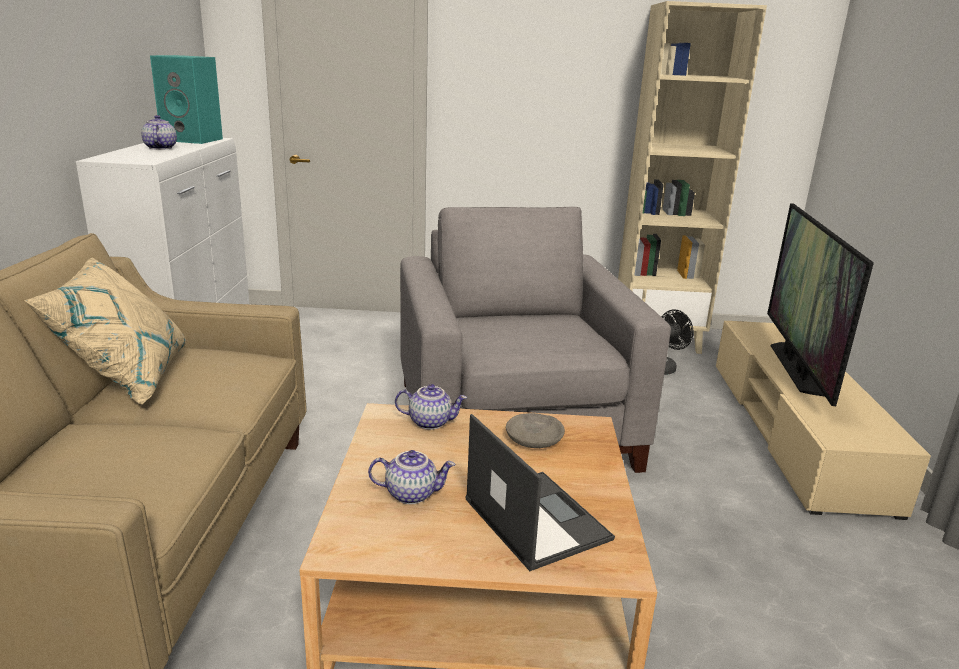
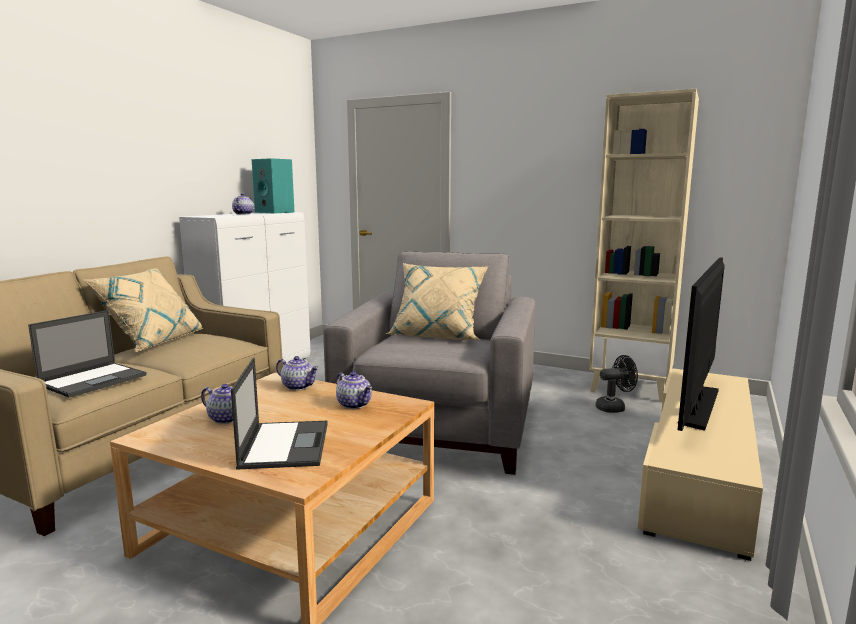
camera: 25 degrees right, 10 degrees down
(140, 468) = (94, 380): none -> laptop
(515, 317) = (438, 336): none -> beige pillow
(534, 439) = (355, 404): grey bowl -> teapot

